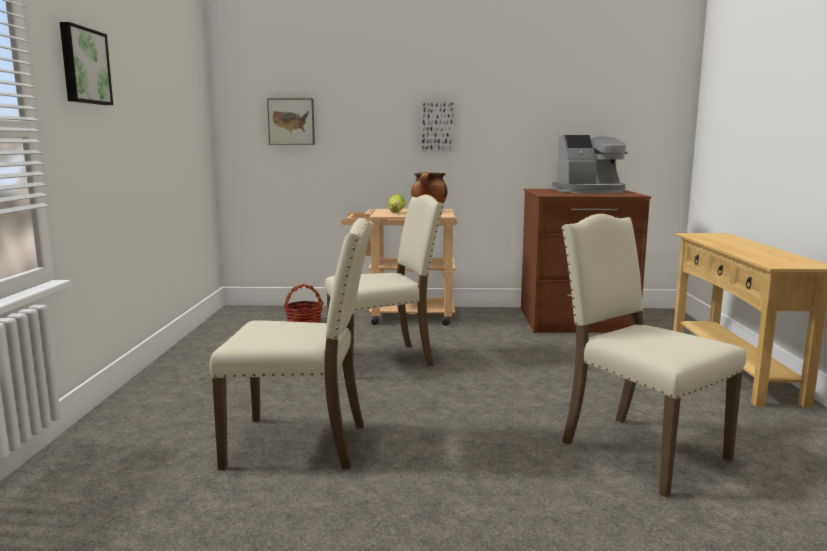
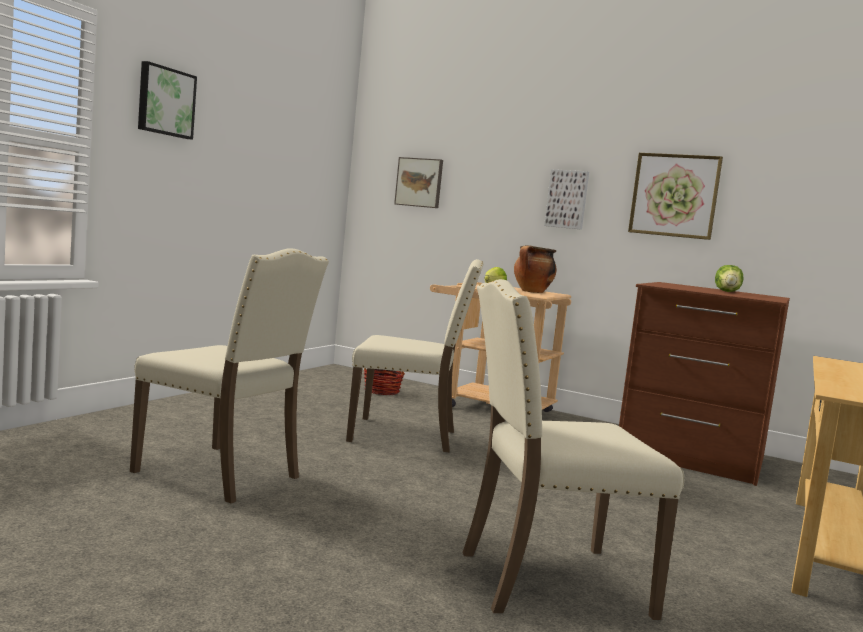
camera: 25 degrees right, 5 degrees down
(527, 116) = (674, 195): none -> picture
(590, 191) = (728, 292): coffee machine -> lettuce
(638, 450) = (548, 581): beige chair -> beige chair turned 90 degrees counterclockwise

